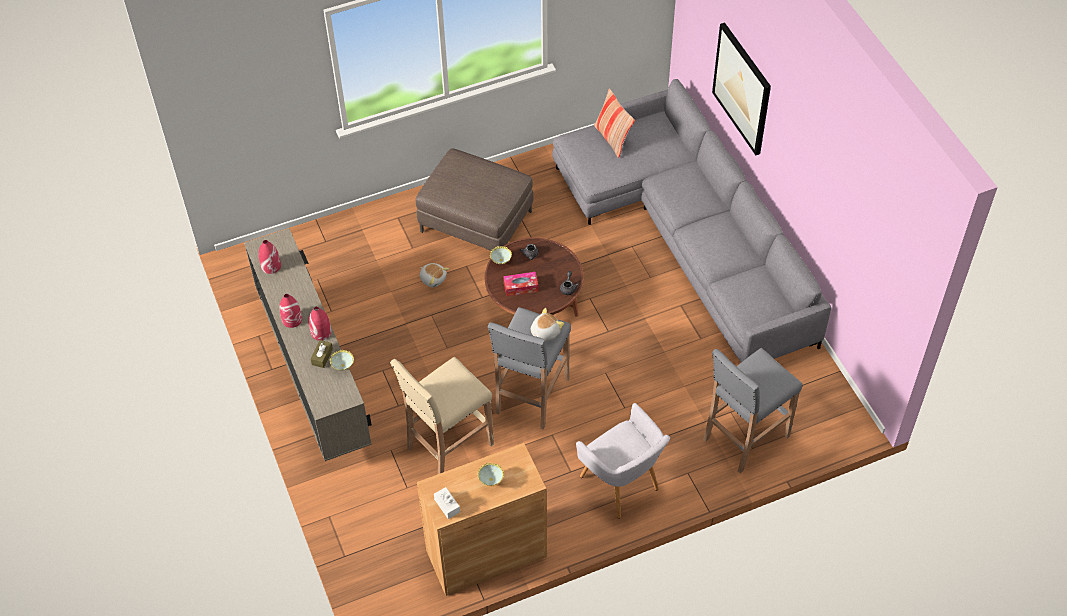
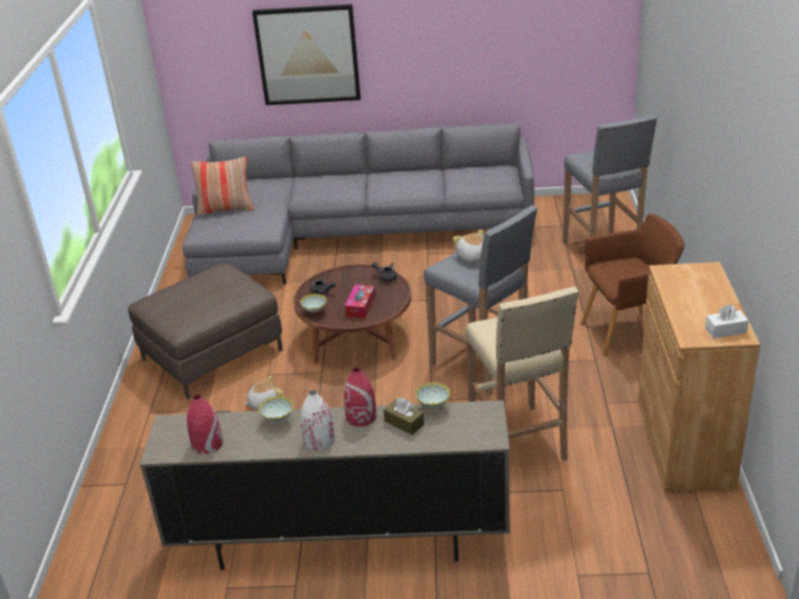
camera: 65 degrees left, 20 degrees down
(292, 319) = (319, 440): red vase -> white vase
(491, 481) = (697, 294): bowl -> bowl (278, 421)
(621, 486) = (628, 331): grey armchair -> brown armchair

